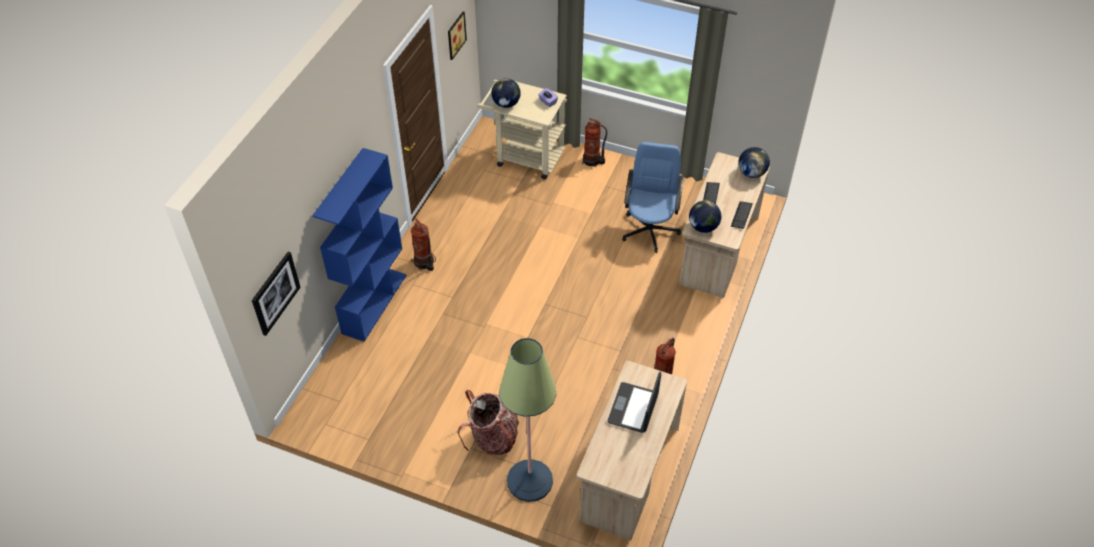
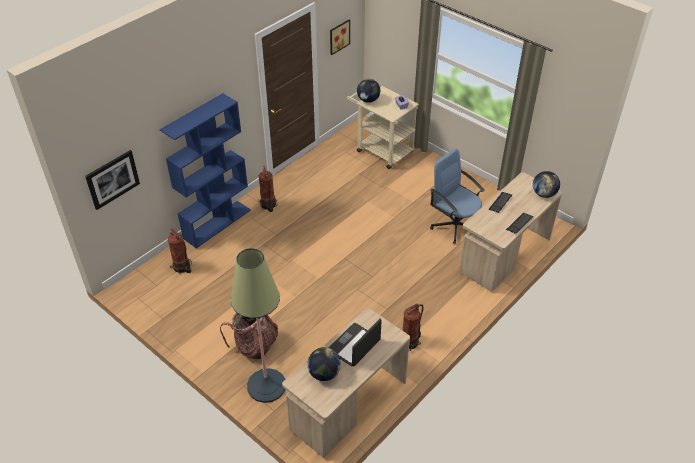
camera: 20 degrees right, 5 degrees down
(592, 161) = (432, 164): fire extinguisher -> fire extinguisher (182, 267)
(650, 230) = (454, 225): blue office chair -> blue office chair turned 75 degrees counterclockwise
(703, 227) = (482, 224): globe -> globe (324, 373)

